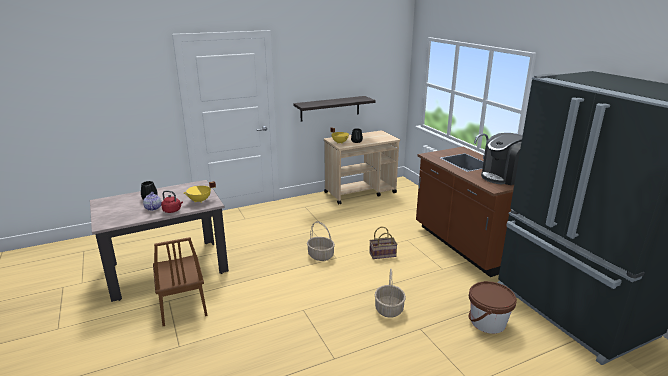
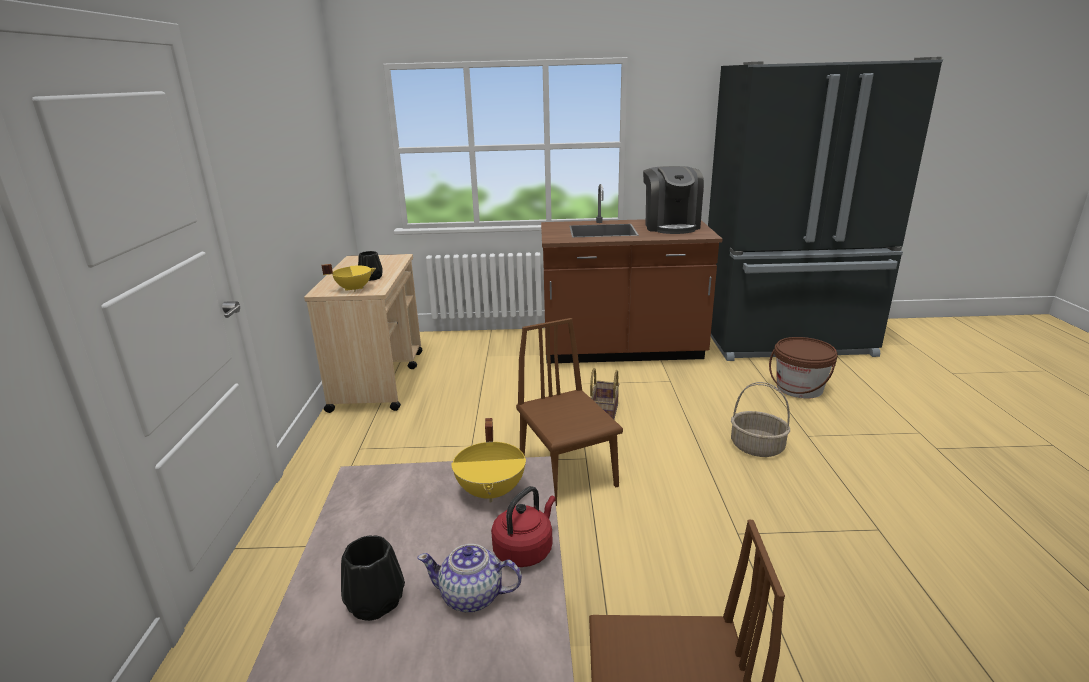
camera: 65 degrees left, 0 degrees up
(321, 256) = (567, 472): basket -> brown chair
(330, 108) = (292, 228): shelf -> none

